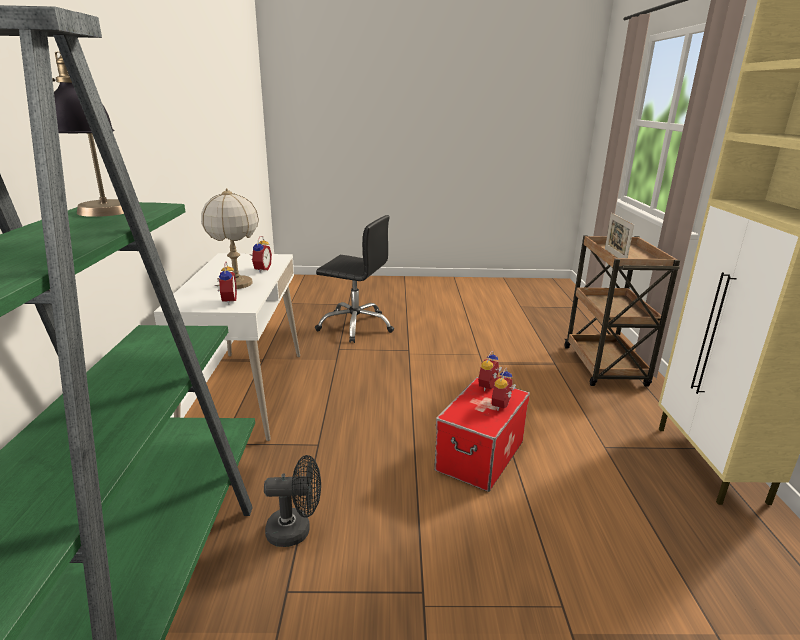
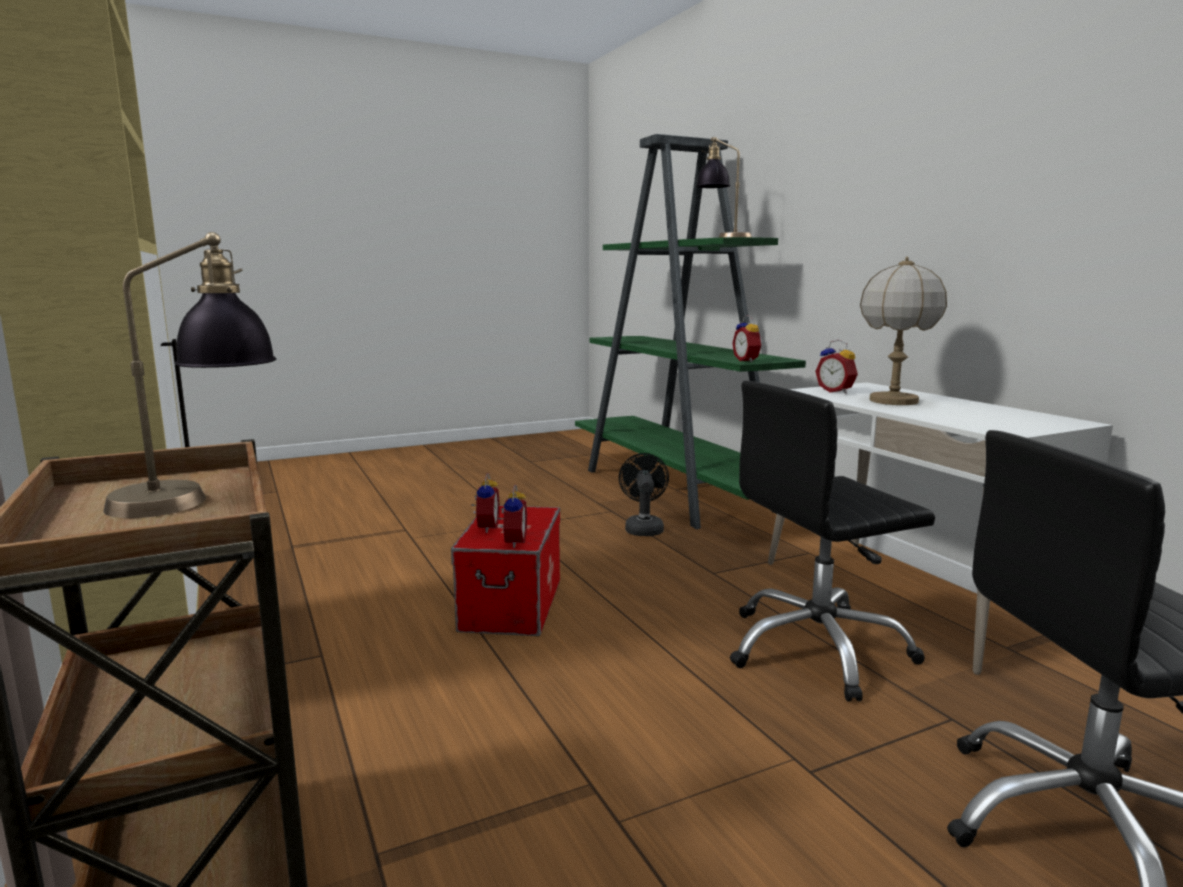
camera: 155 degrees right, 10 degrees down
(261, 270) = (938, 414): alarm clock -> alarm clock (748, 360)
(296, 530) = (643, 528): black fan -> black fan turned 120 degrees clockwise
(341, 381) = (817, 649): none -> black office chair
(615, 255) = (200, 498): picture frame -> table lamp

